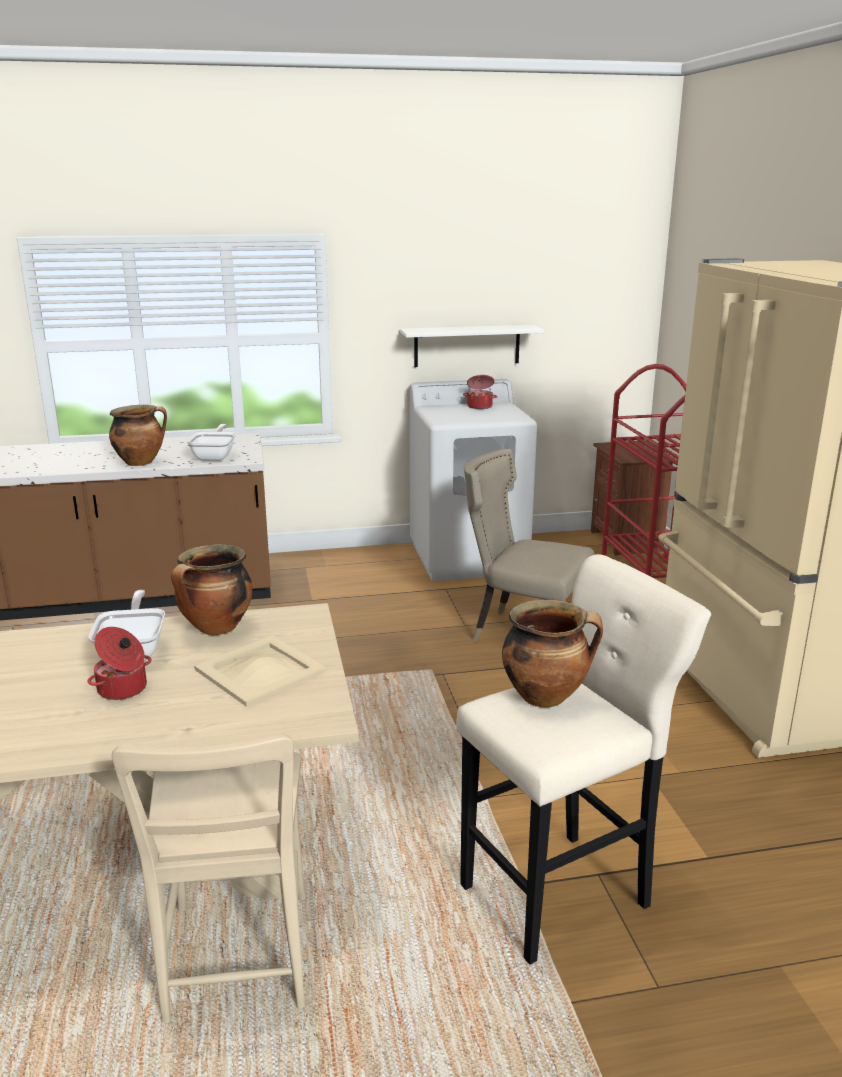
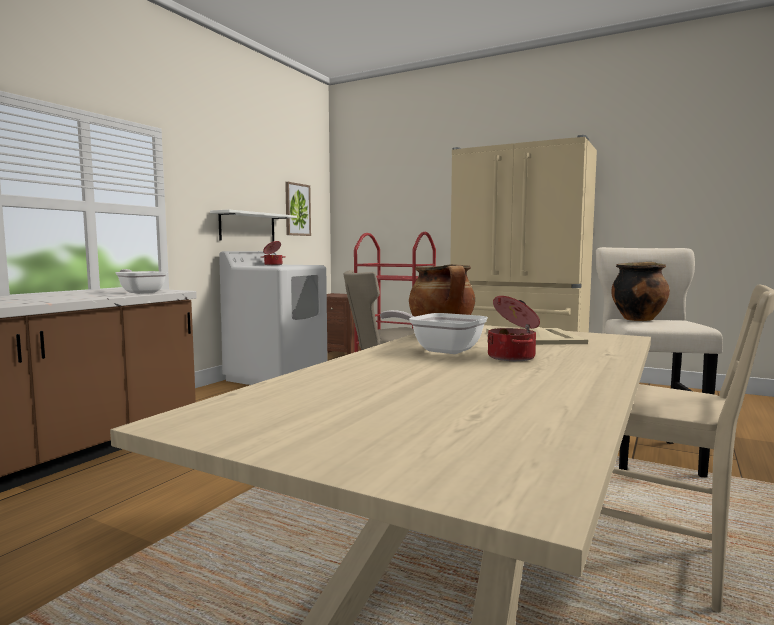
camera: 50 degrees left, 15 degrees down
(141, 462) = (77, 298): cooking pot -> none
(575, 310) = (297, 209): none -> picture

